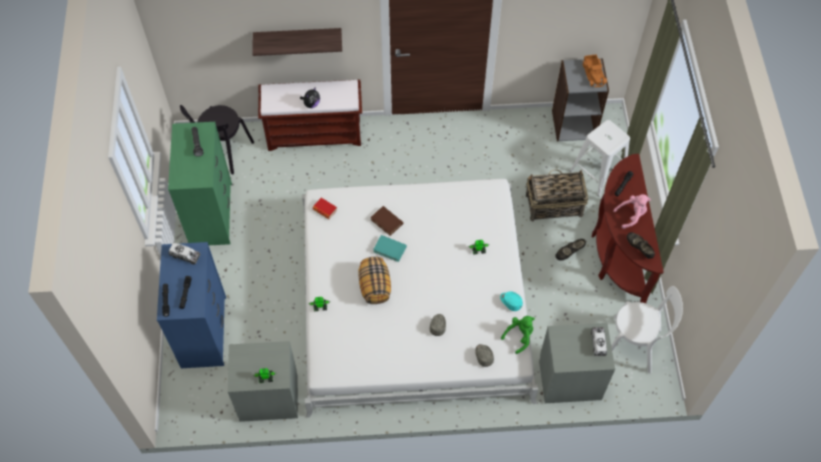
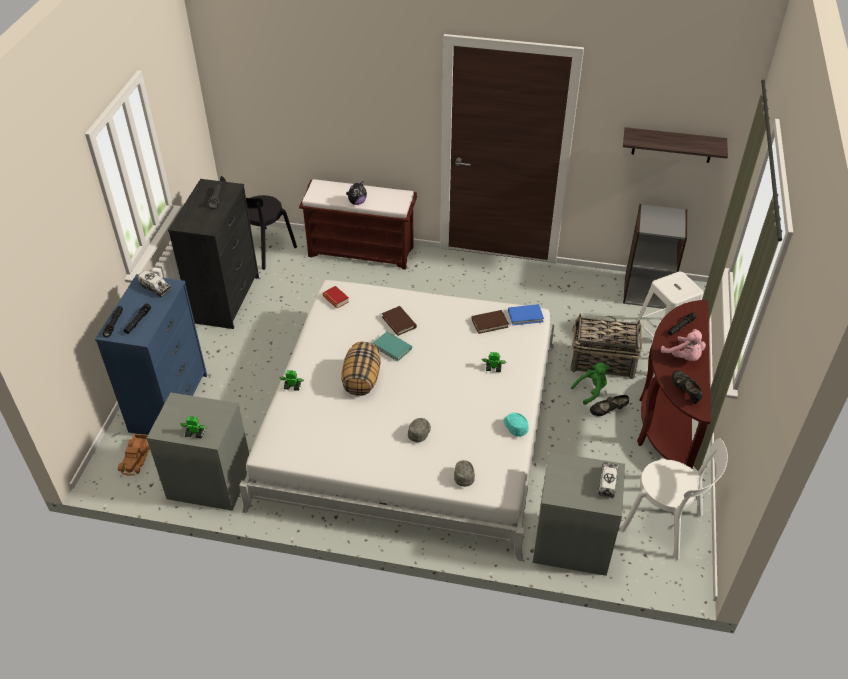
camera: 15 degrees right, 15 degrees down
(211, 214) = (226, 299): green dresser -> black dresser
(298, 38) = (354, 124): shelf -> shelf (672, 145)
(462, 205) = (489, 323): none -> brown book
(490, 191) = (525, 316): none -> blue book
(519, 336) = (514, 464): green plush toy -> green plush toy (591, 391)
(594, 73) = (673, 220): toy truck -> toy truck (137, 458)
(631, 215) = (684, 357): pink plush toy -> pink plush toy turned 60 degrees clockwise

